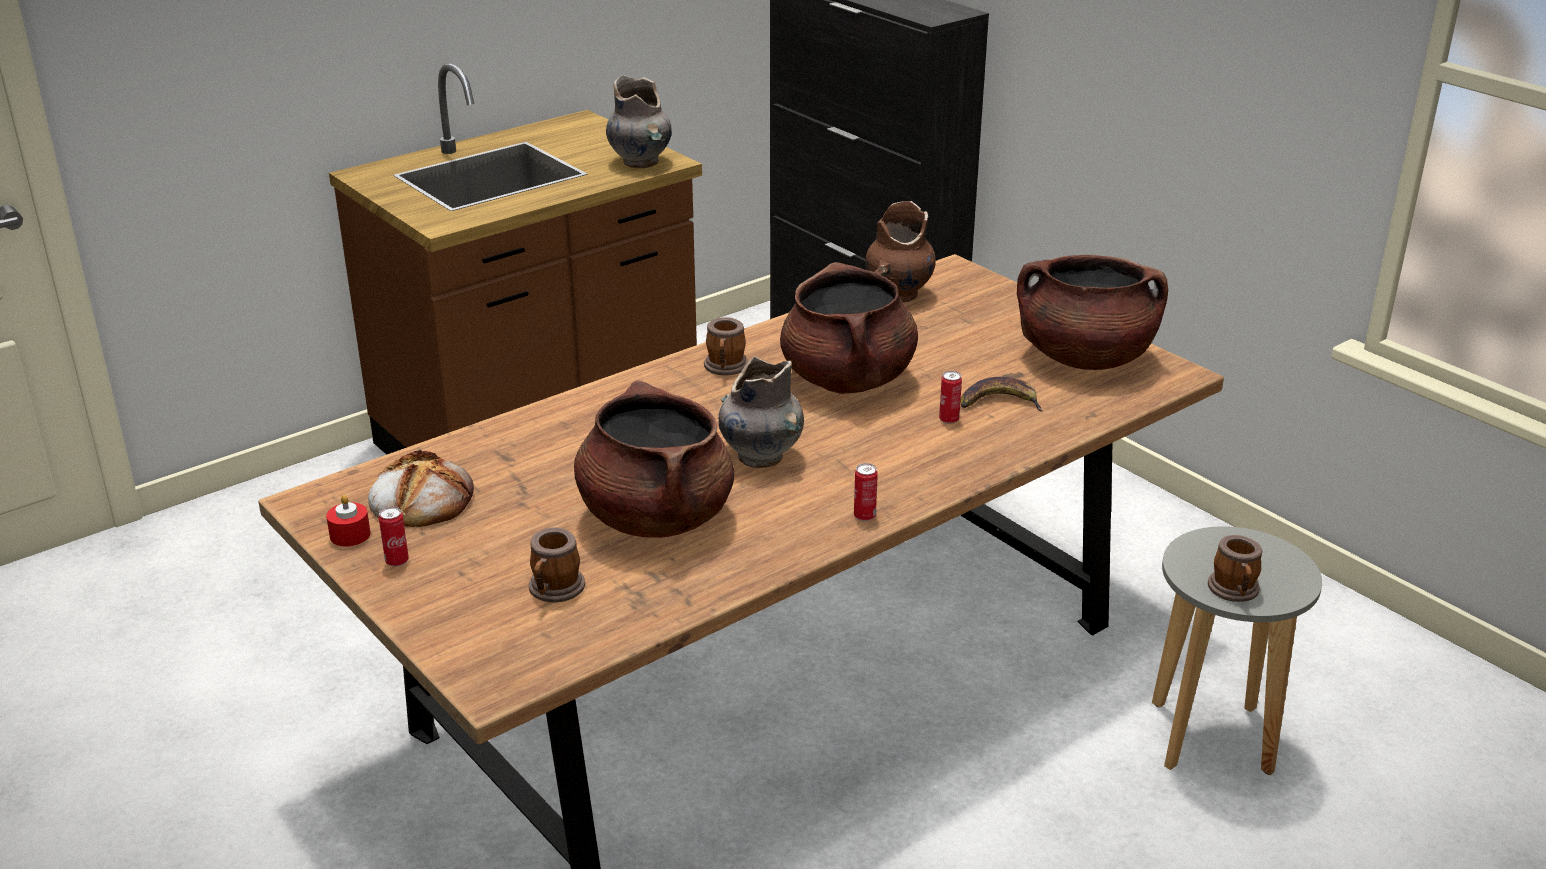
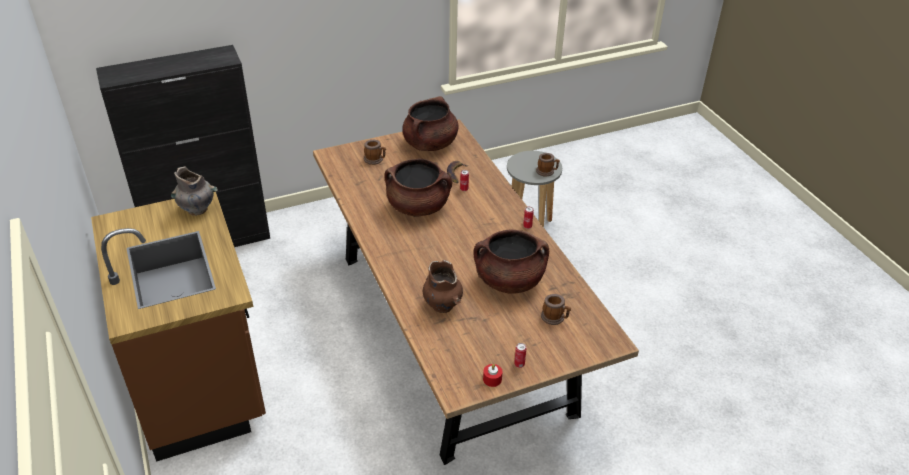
camera: 75 degrees left, 10 degrees up
(421, 499) = (469, 352): bread -> none
(725, 368) = (389, 239): mug -> mug (375, 160)
(760, 457) = (472, 244): grey vase -> none
(898, 295) = (346, 175): brown vase -> brown vase (443, 306)

